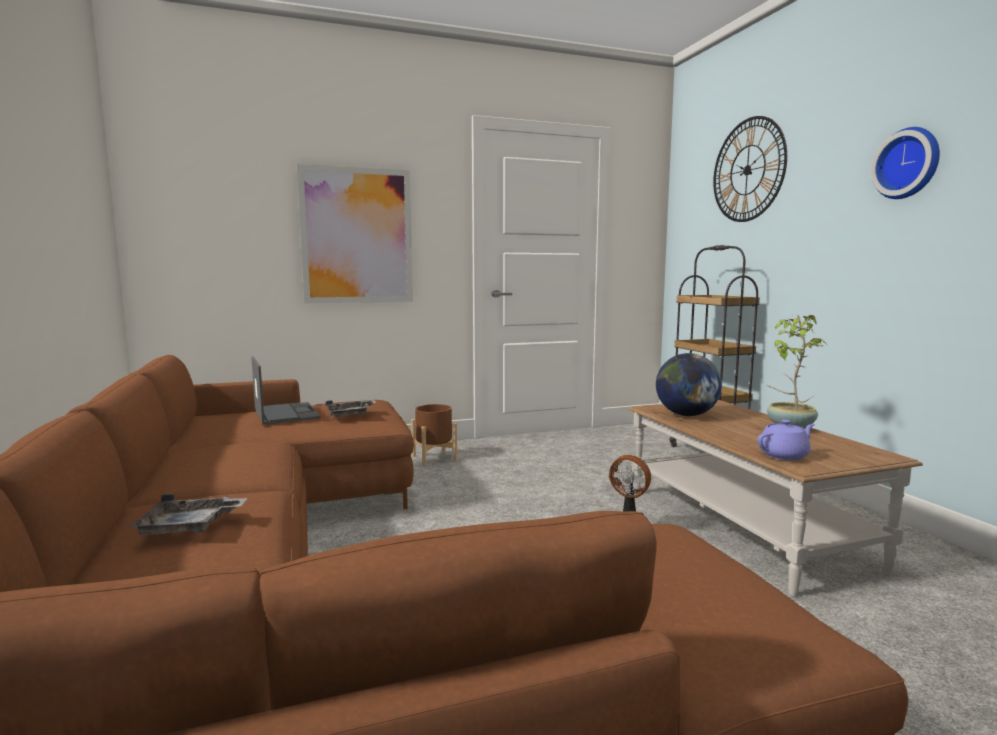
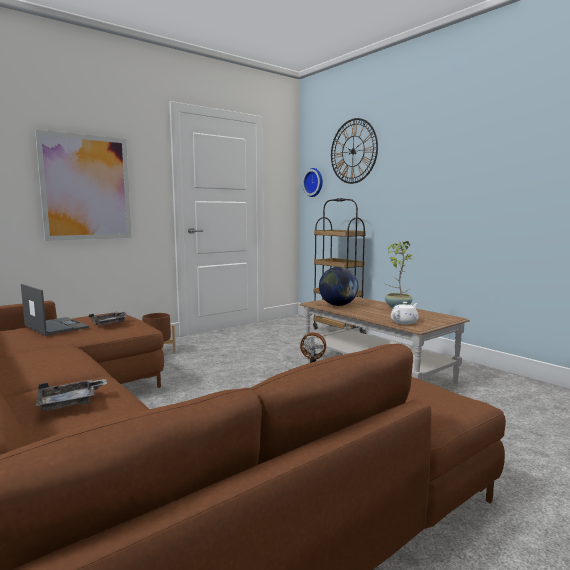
camera: 20 degrees left, 0 degrees up
(784, 455) = (404, 322): purple teapot -> white teapot
(908, 164) = (447, 155): wall clock -> wall clock (314, 182)

